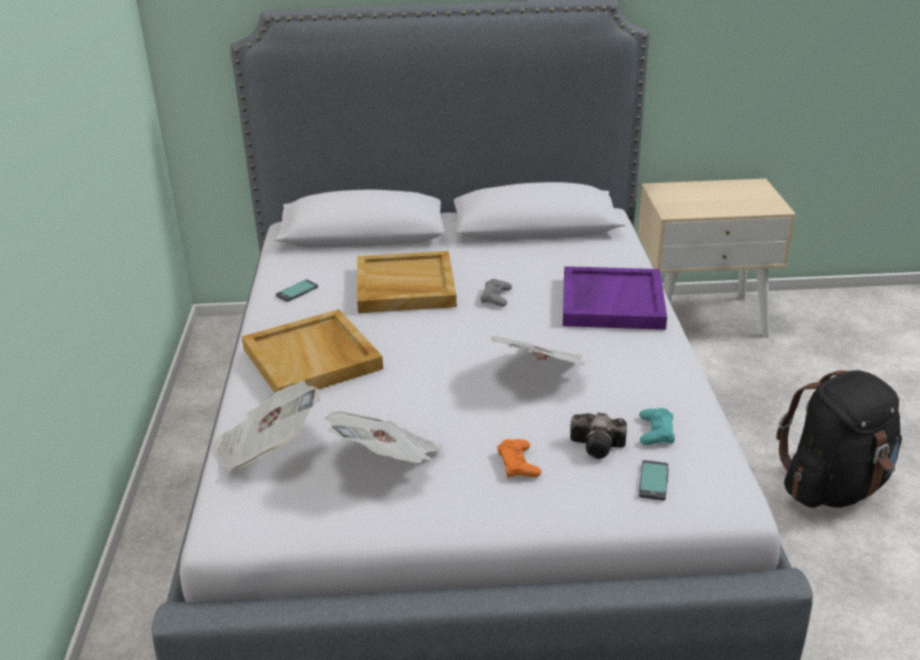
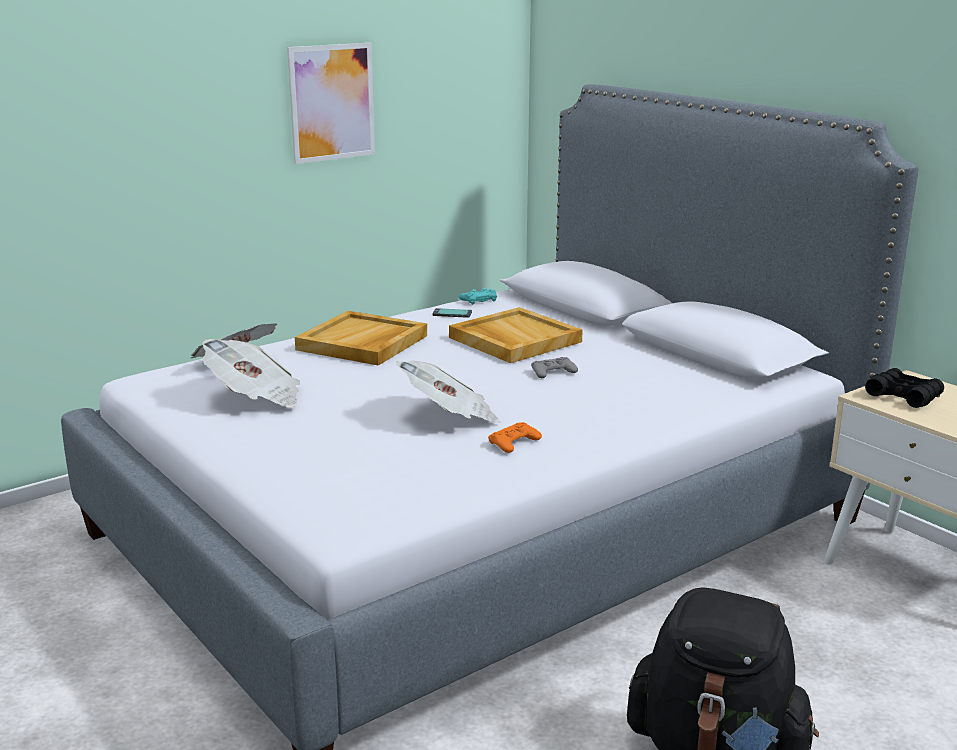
camera: 55 degrees right, 10 degrees down
(70, 106) = (332, 102): none -> picture
(518, 463) = (304, 440): orange game controller -> orange game controller (514, 443)
(599, 446) = (363, 463): camera -> none
(611, 302) = (619, 414): purple tray -> none
(653, 481) = (335, 495): phone -> none
(656, 431) = (415, 480): turquoise game controller -> turquoise game controller (478, 300)
(684, 202) = (903, 396): none -> black binoculars

